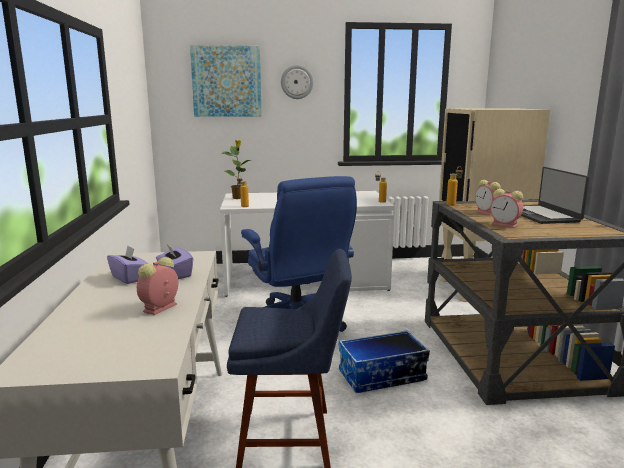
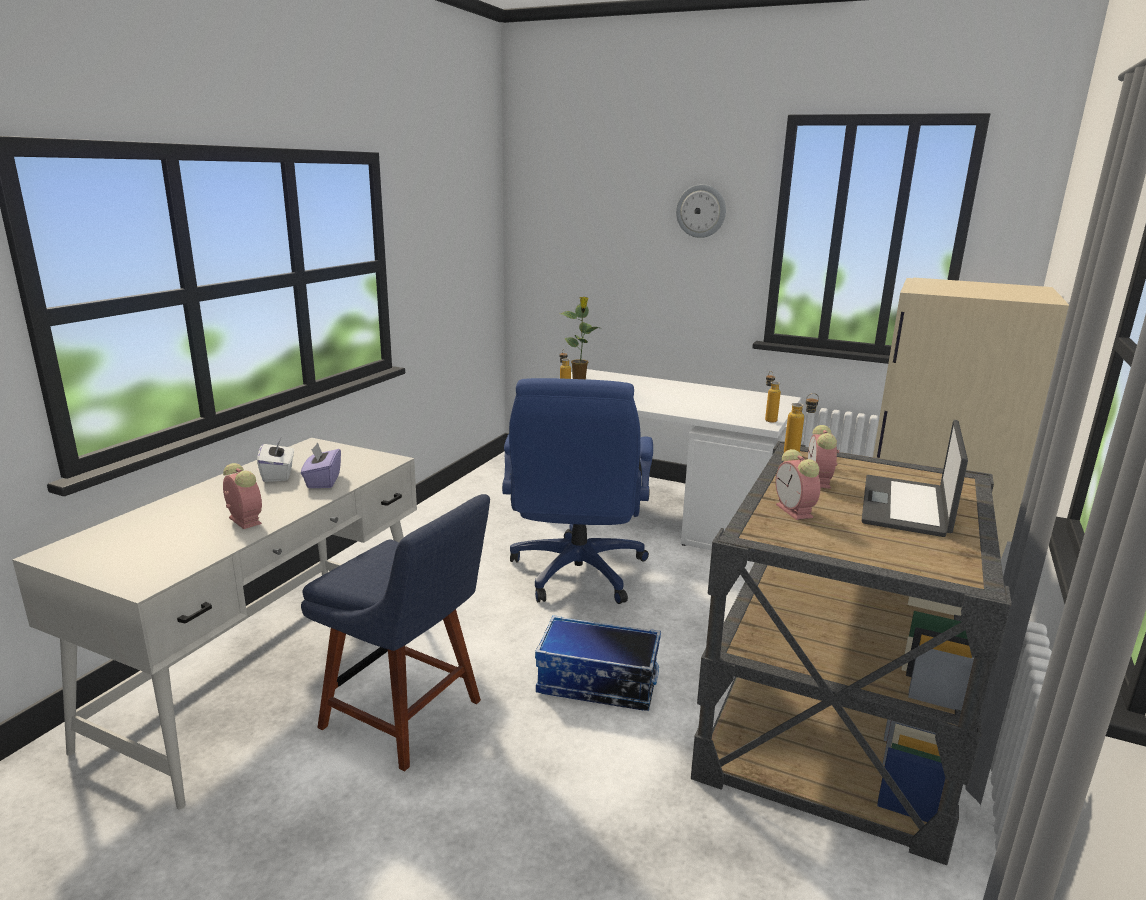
camera: 30 degrees right, 5 degrees up
(129, 278) = (278, 474): purple tissue box -> white tissue box
(159, 308) = (243, 520): alarm clock -> alarm clock turned 75 degrees clockwise
(226, 81) = (601, 206): picture -> none

